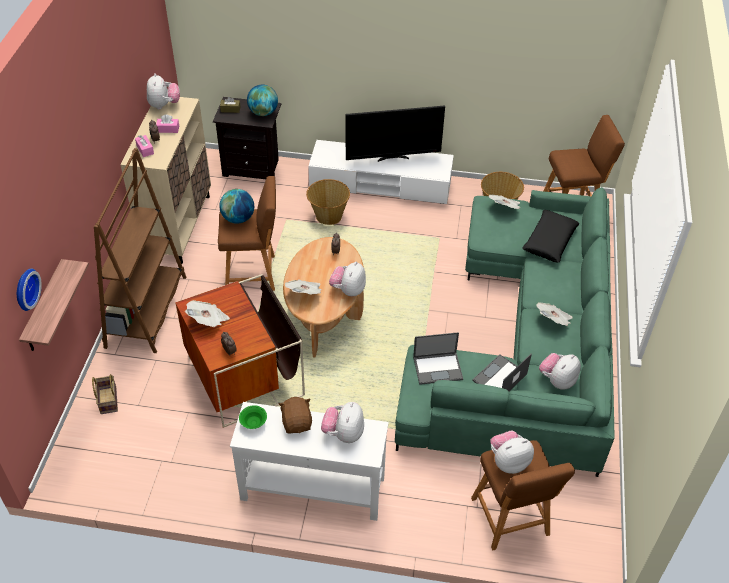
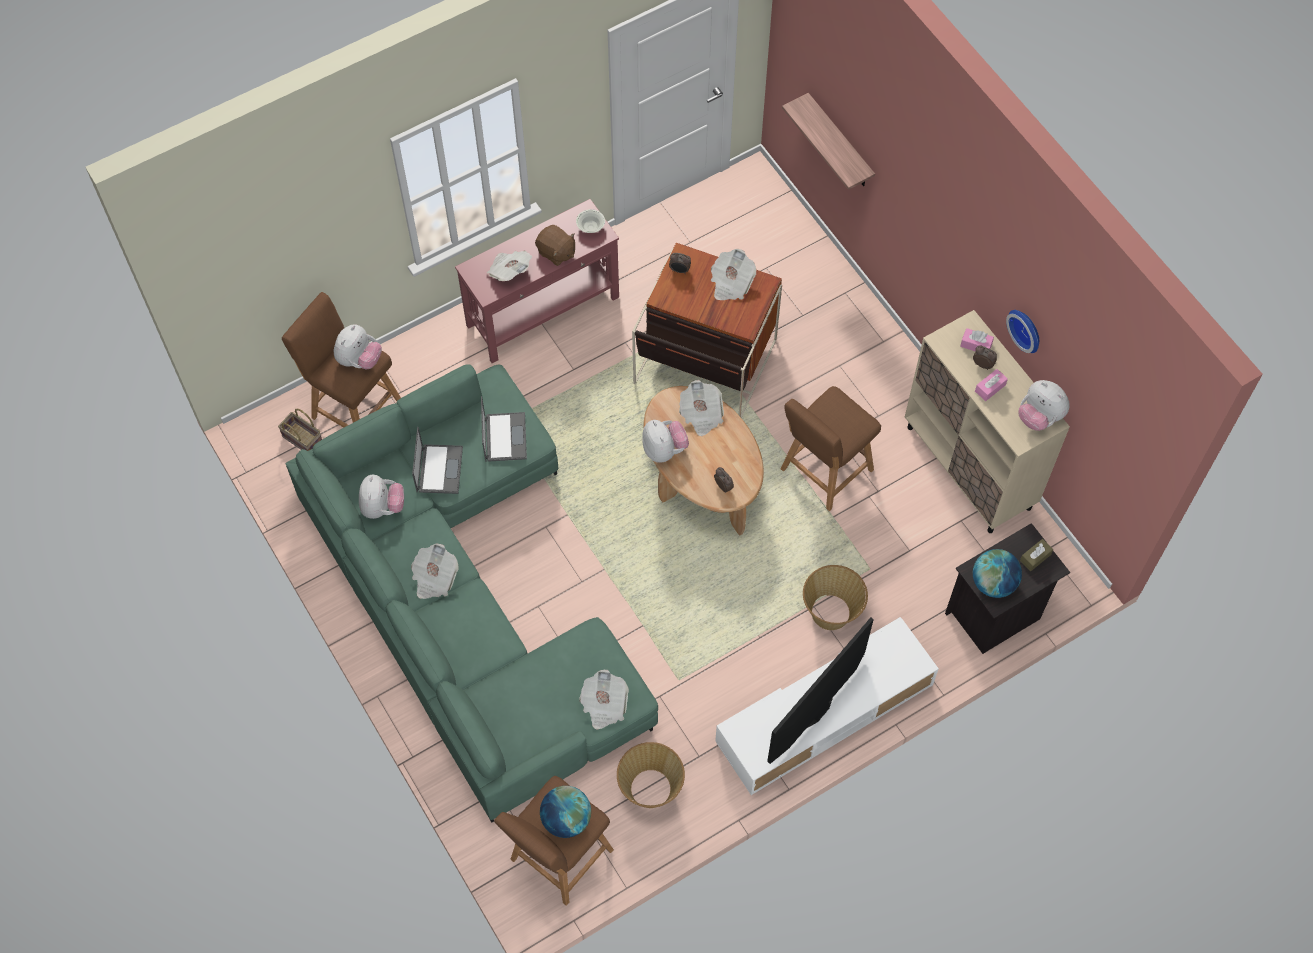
camera: 140 degrees right, 15 degrees up
(25, 289) = (833, 96): wall clock -> wall clock (1026, 329)
(107, 400) = (797, 252): basket -> basket (304, 439)
(146, 311) = (872, 352): brown bookcase -> none
(238, 218) = (845, 422): globe -> globe (566, 819)
(253, 423) = (590, 227): green bowl -> white bowl
(312, 488) = (544, 311): white console table -> red console table
(343, 433) = (510, 271): plush toy -> newspaper
(438, 368) = (504, 436): laptop -> laptop turned 135 degrees clockwise
(549, 241) = (515, 691): black pillow -> none

